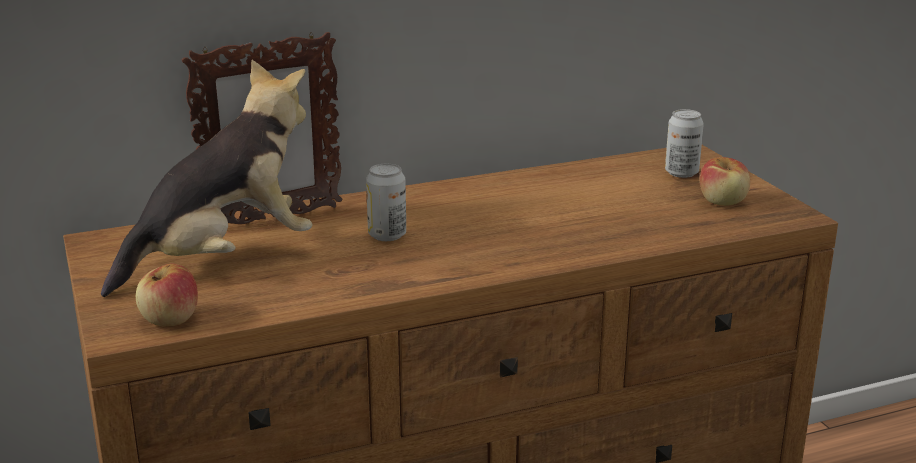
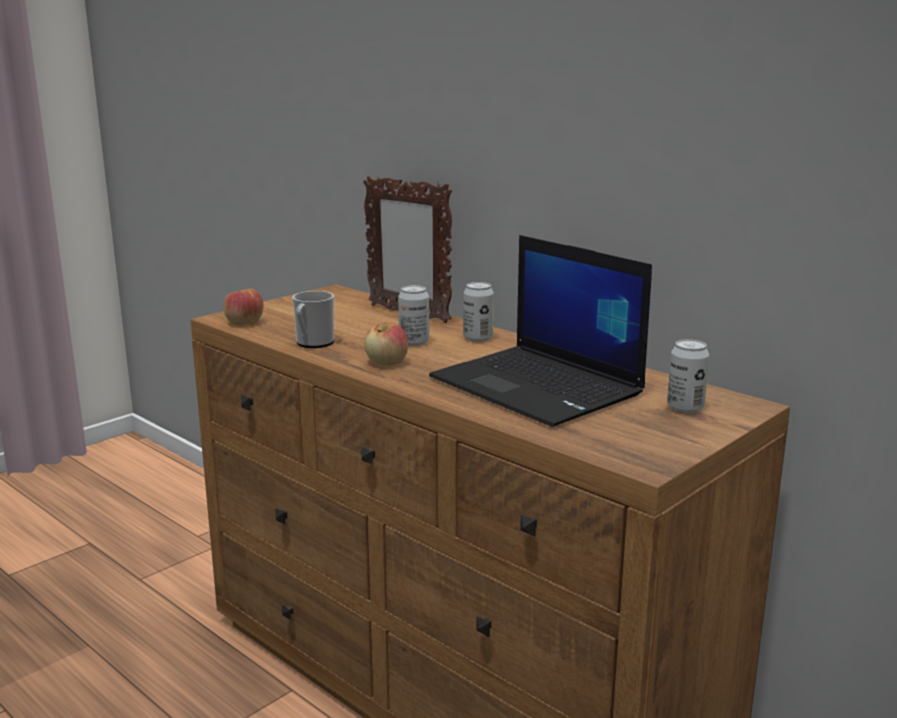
camera: 65 degrees right, 5 degrees down
(224, 258) = (335, 316): plush toy -> none
(326, 289) = (313, 343): none -> mug
(409, 204) = (478, 338): none -> can
(586, 210) = (539, 387): none -> laptop
(723, 201) = (635, 431): apple -> apple (386, 362)

